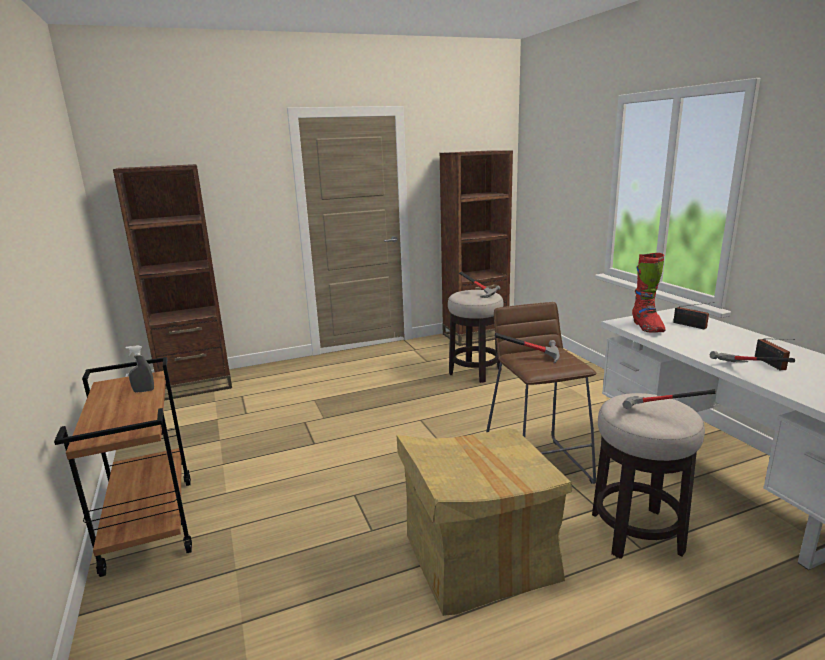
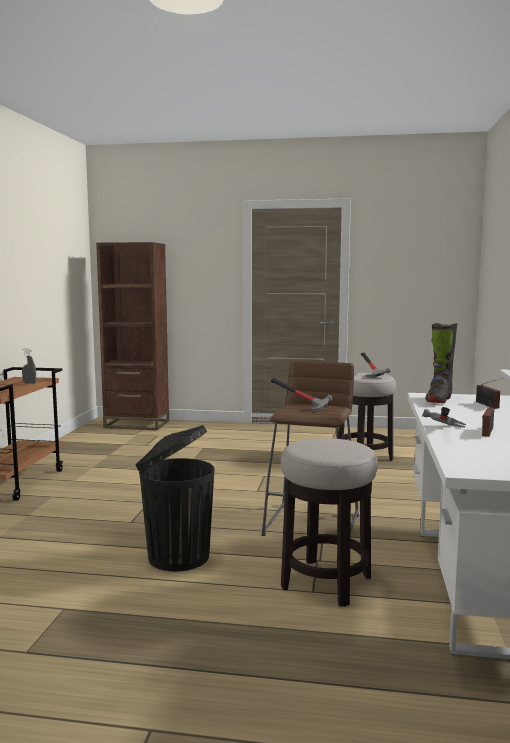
camera: 30 degrees right, 10 degrees down
(475, 335) = (409, 434): brown bookcase -> none
(479, 559) = (176, 556): cardboard box -> black trash can
(647, 327) = (438, 400): red boot -> black boot
(659, 414) = (327, 449): hammer -> none

